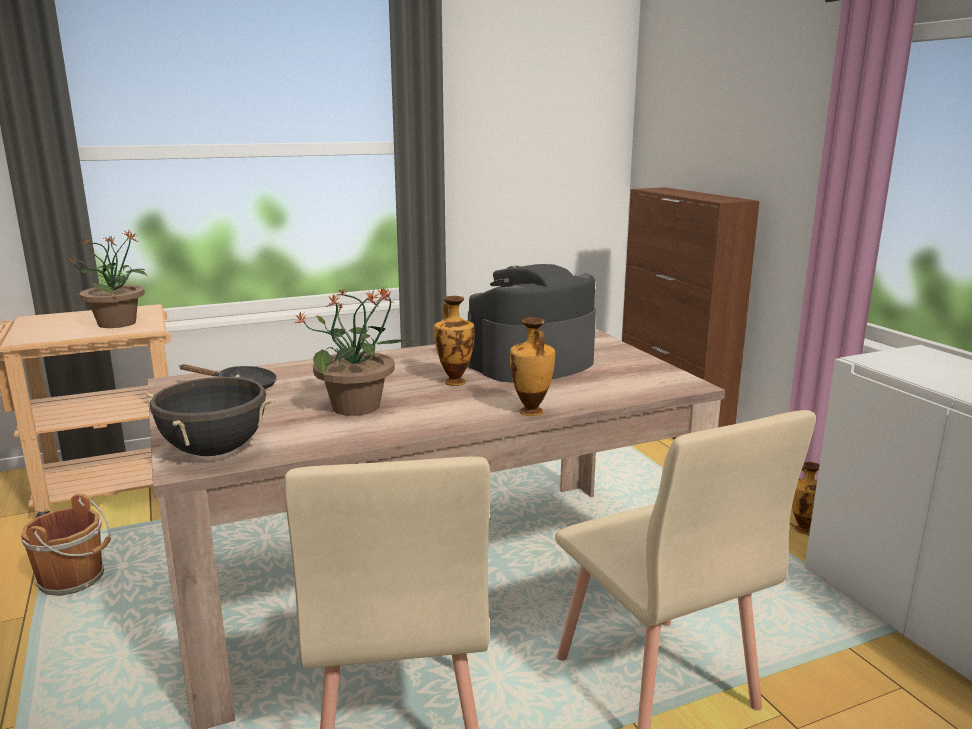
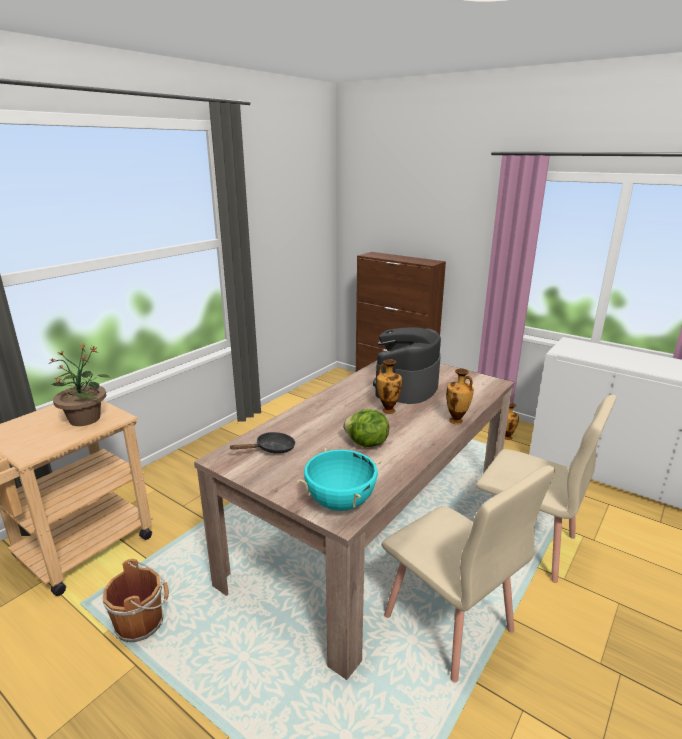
camera: 30 degrees left, 5 degrees up
(215, 451) = (340, 502): black cooking pot -> turquoise cooking pot
(358, 406) = (366, 444): potted plant -> lettuce

